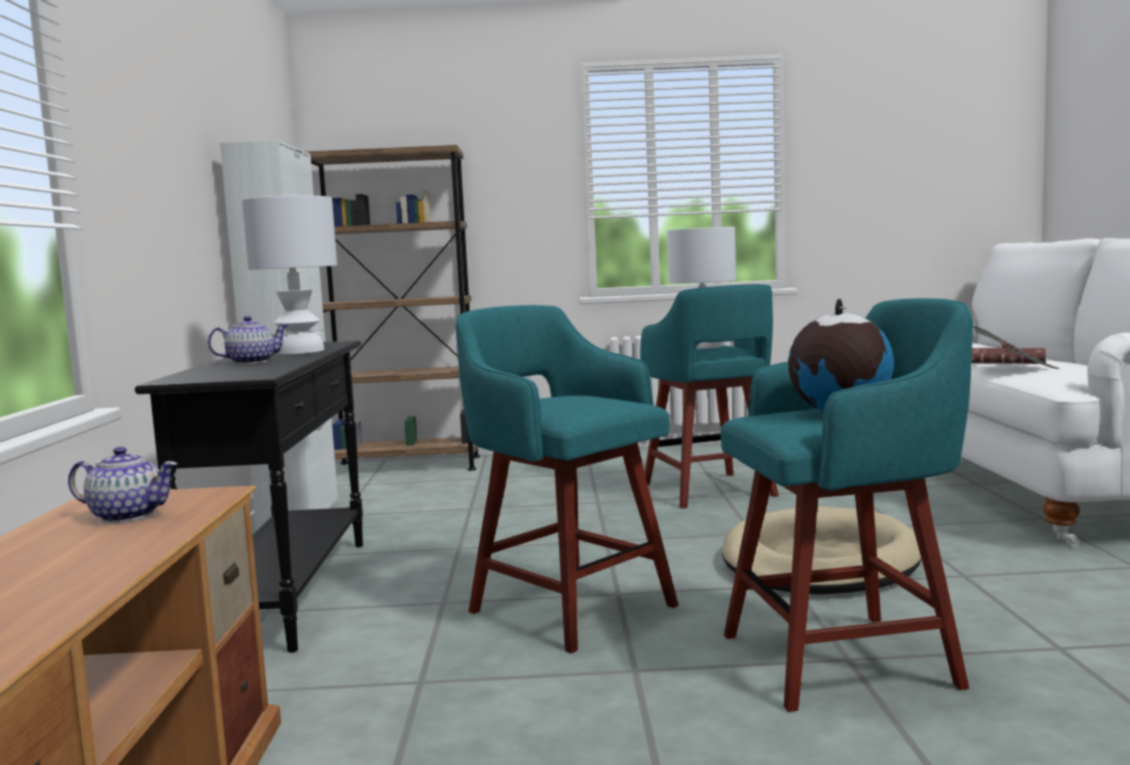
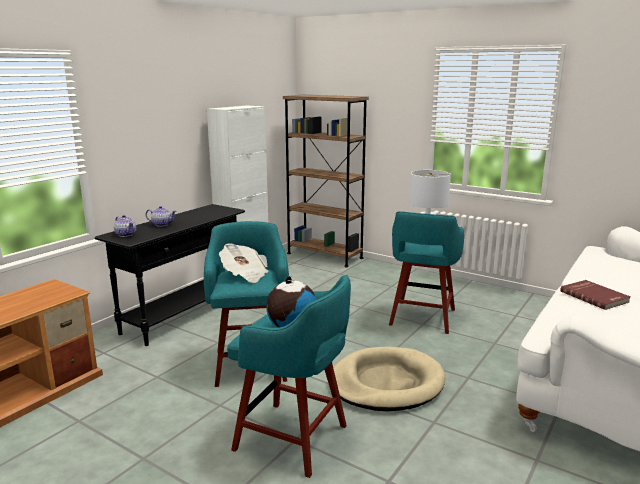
camera: 35 degrees right, 10 degrees up
(127, 515) = (37, 296): teapot -> teapot (126, 234)
(300, 351) = (198, 217): white table lamp -> none
(1013, 369) = (567, 308): newspaper -> newspaper (244, 275)

